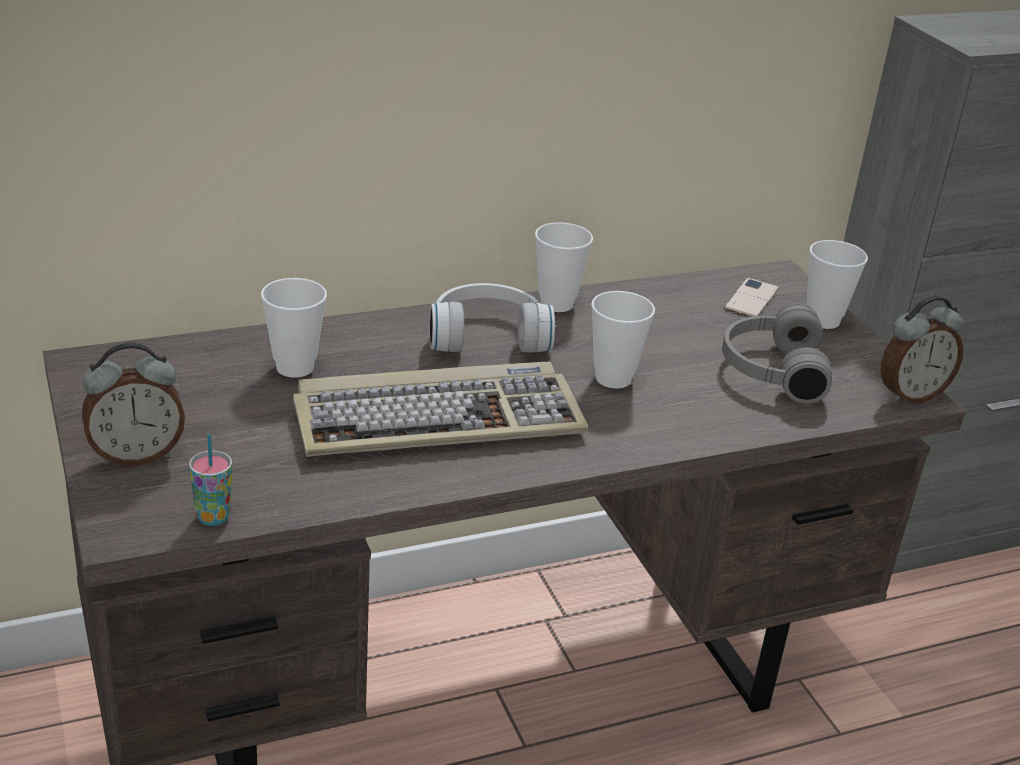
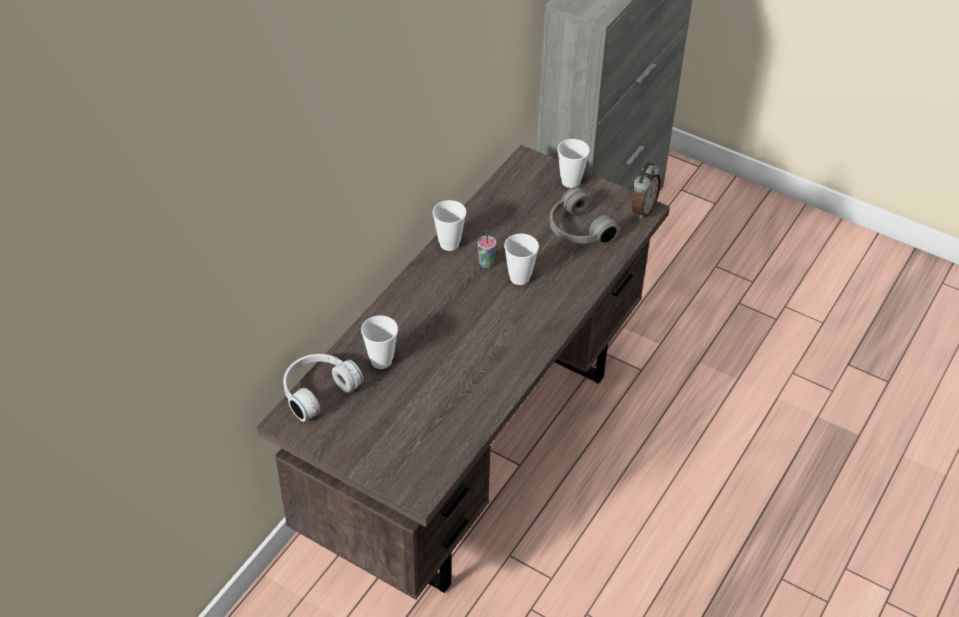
camera: 35 degrees left, 15 degrees up
(136, 455) = (376, 454): alarm clock -> none
(213, 517) = (446, 462): cup -> cup (486, 263)
(439, 418) = (474, 349): keyboard -> none
(487, 335) = (440, 285): white headphones -> white headphones (317, 390)
(751, 299) = (528, 185): phone -> none

